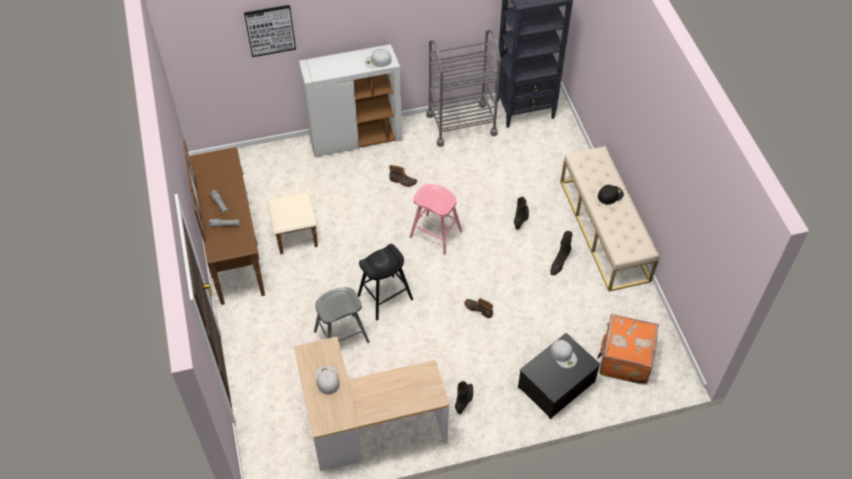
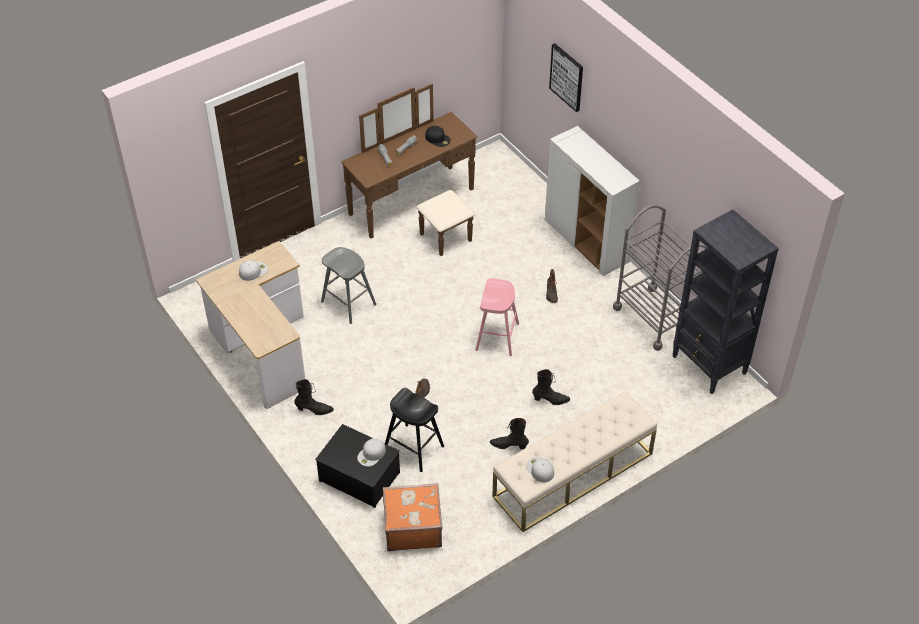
camera: 70 degrees right, 5 degrees down
(377, 61) = (609, 178): white cap -> white cap (539, 469)
(385, 297) = (405, 320): black stool -> black stool (414, 448)
(610, 195) = (585, 441): black cap -> black cap (438, 138)

